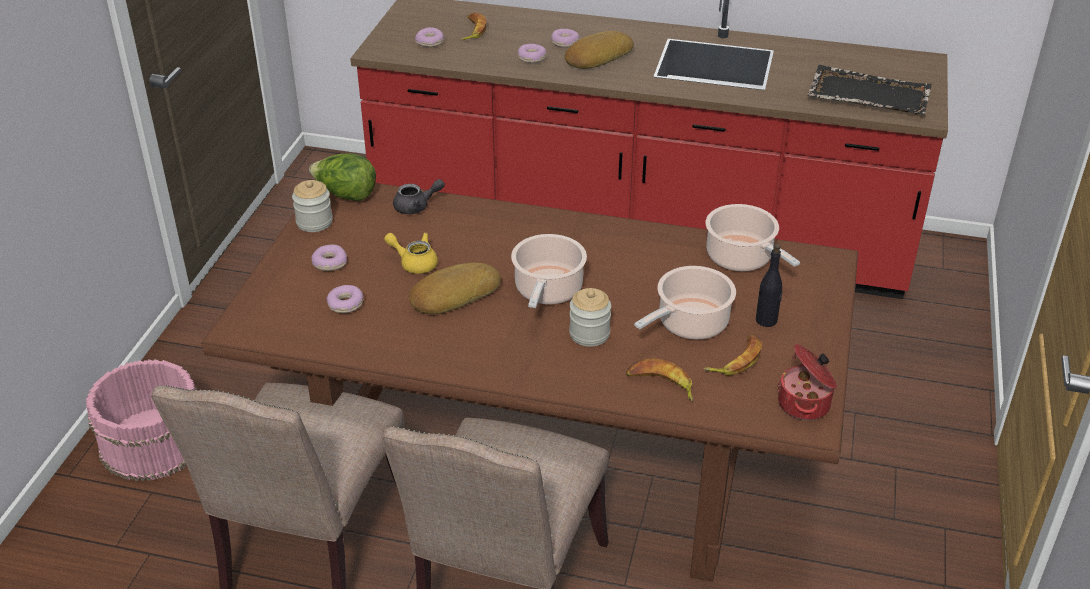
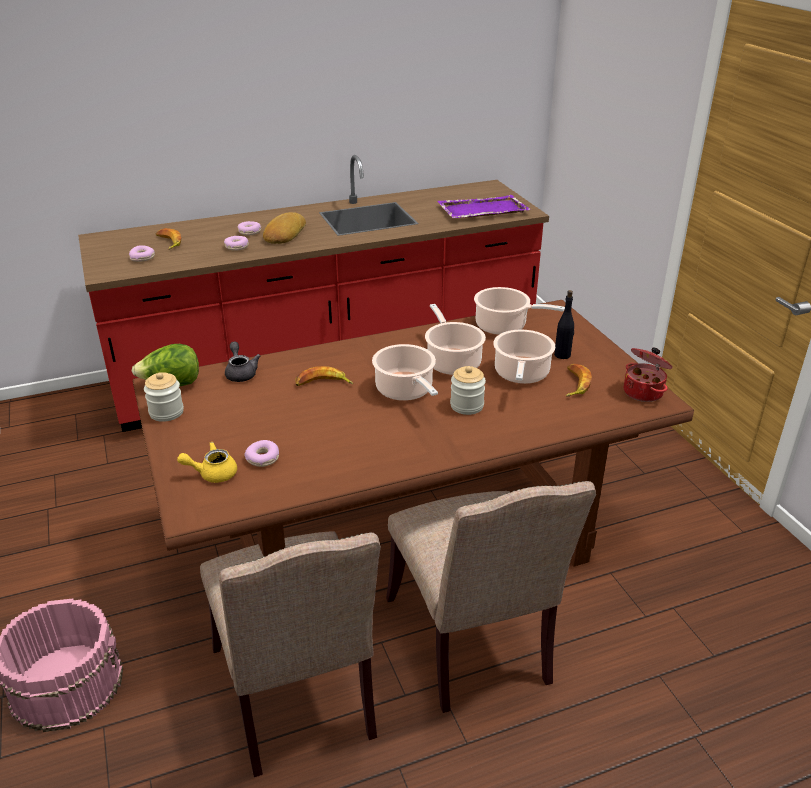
camera: 35 degrees left, 5 degrees down
(329, 263) = (214, 435): donut -> none
(414, 263) = (284, 409): yellow teapot -> yellow teapot (212, 473)
(416, 207) = (241, 373): grey teapot -> grey teapot turned 60 degrees counterclockwise
(453, 294) = (340, 418): bread -> none
(633, 278) = (452, 362): none -> cooking pot
(661, 384) = (549, 416): banana -> banana (323, 383)
(867, 94) = (482, 210): black tray -> purple tray

